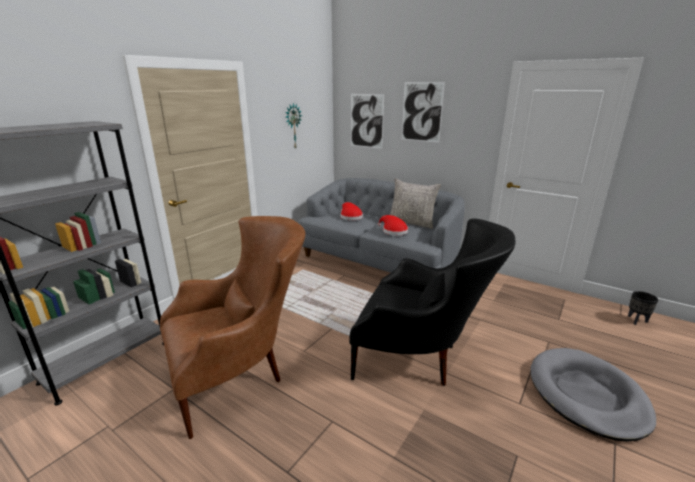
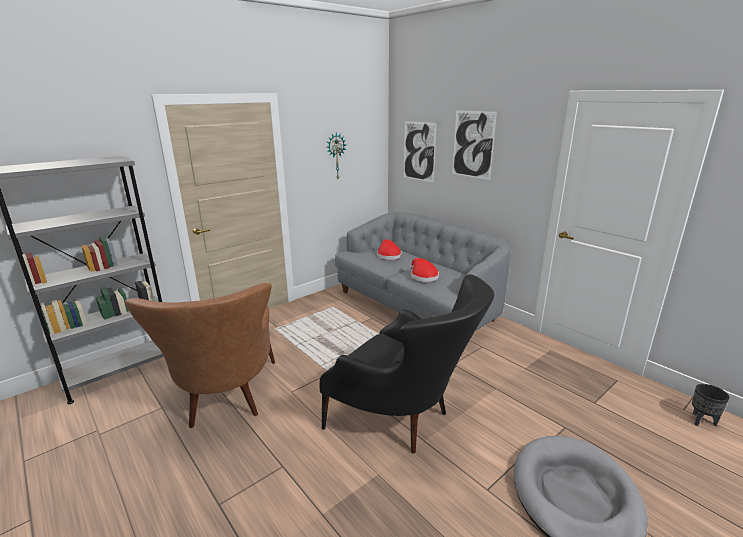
camera: 15 degrees right, 0 degrees up
(241, 372) = (225, 402): brown armchair -> brown armchair turned 90 degrees clockwise
(411, 223) = (451, 268): grey pillow -> none

